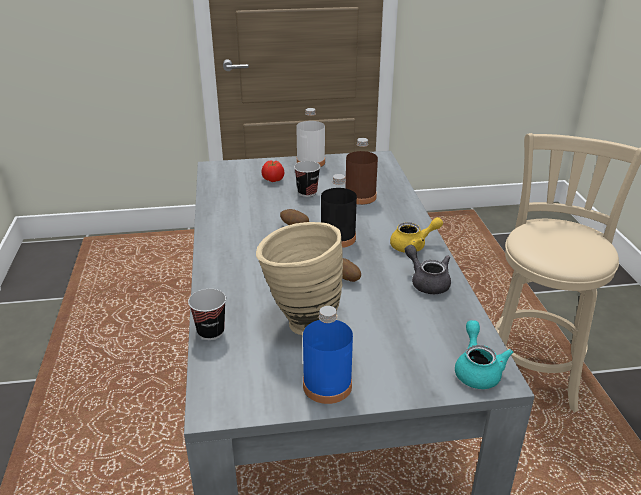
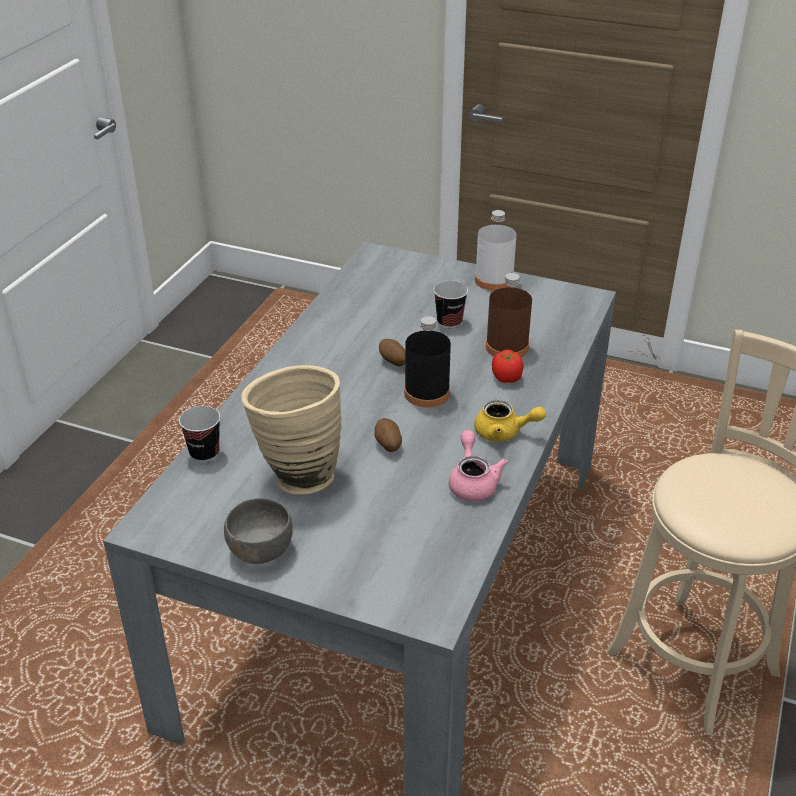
camera: 30 degrees right, 5 degrees up
(273, 180) = (426, 292): tomato -> tomato (506, 378)
(327, 385) = (260, 550): blue bottle -> grey bowl
(427, 282) = (473, 482): grey teapot -> pink teapot
(477, 370) = (421, 598): turquoise teapot -> none

